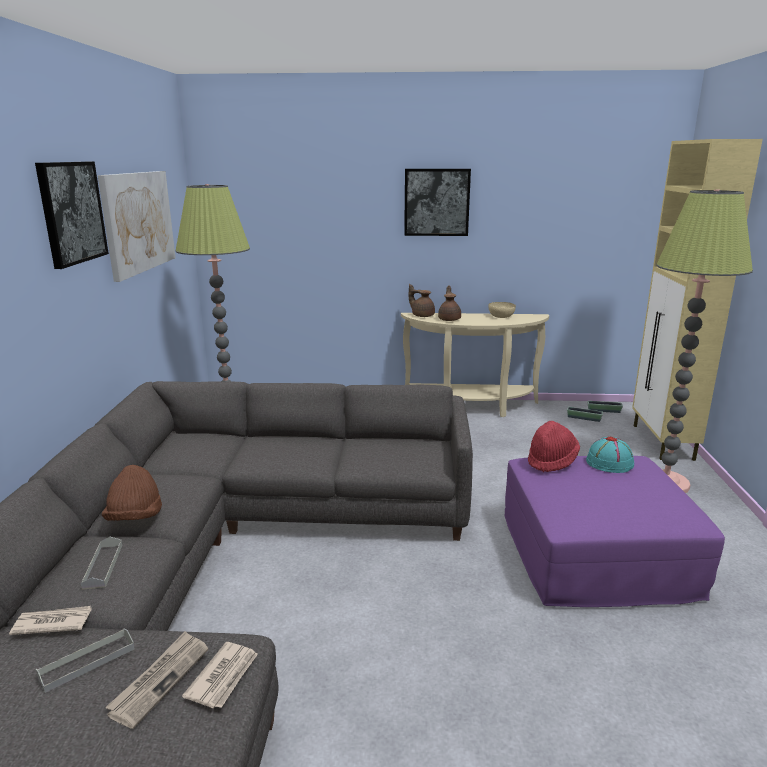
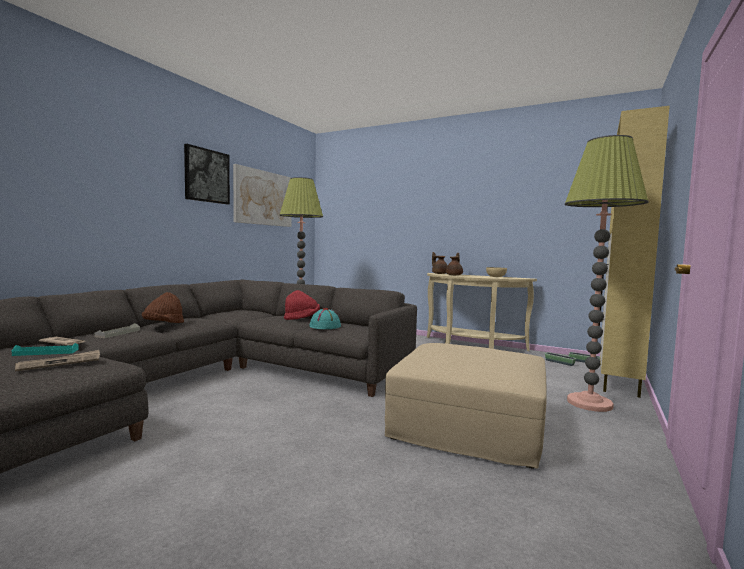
camera: 25 degrees right, 15 degrees down
(87, 662) = (46, 352): grey tray -> turquoise tray
(224, 677) = (88, 369): newspaper -> none
(436, 202) = (454, 197): picture -> none
(552, 461) = (448, 343): red hat -> red hat (302, 318)
(596, 555) = (468, 425): purple ottoman -> beige ottoman
(610, 463) = (494, 349): turquoise hat -> turquoise hat (325, 326)

